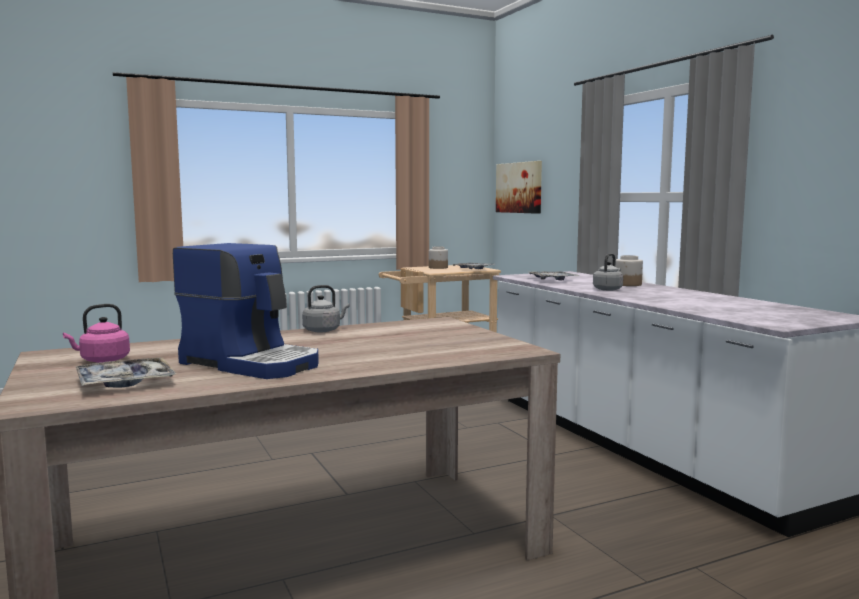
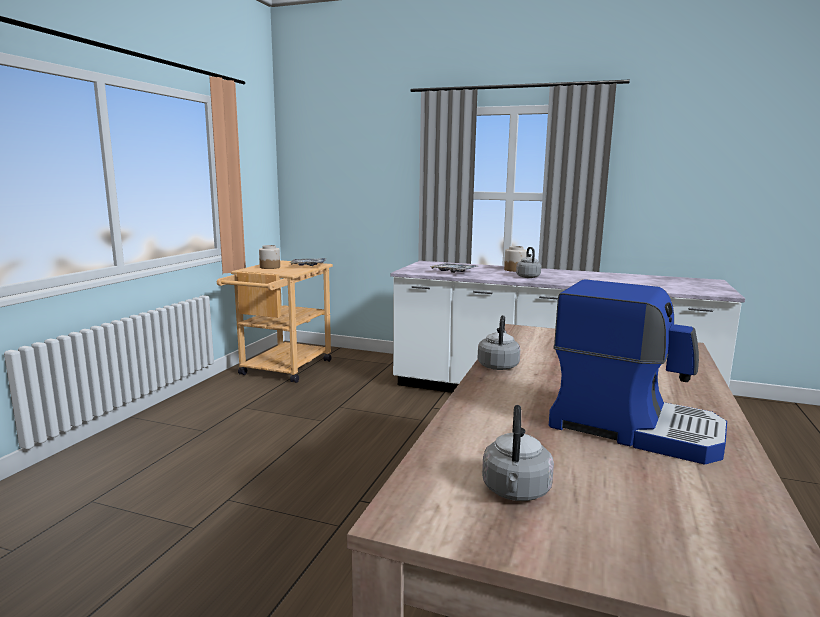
camera: 45 degrees left, 5 degrees up
(102, 360) = (516, 492): pink kettle -> grey kettle
(125, 382) = (681, 509): tray -> none
(252, 363) = (633, 427): coffee machine -> coffee machine turned 45 degrees clockwise
(519, 187) = (321, 182): picture -> none

